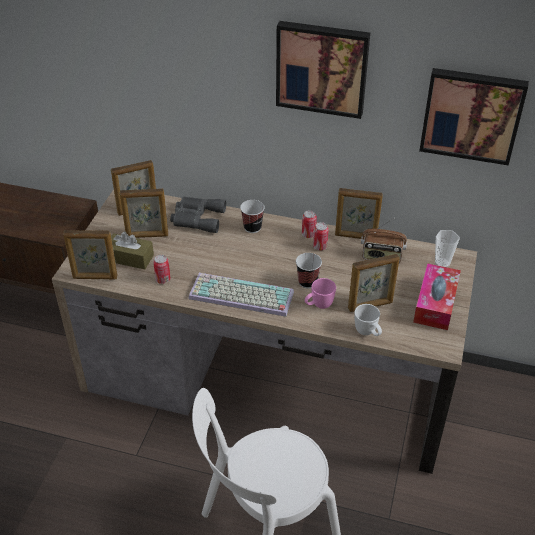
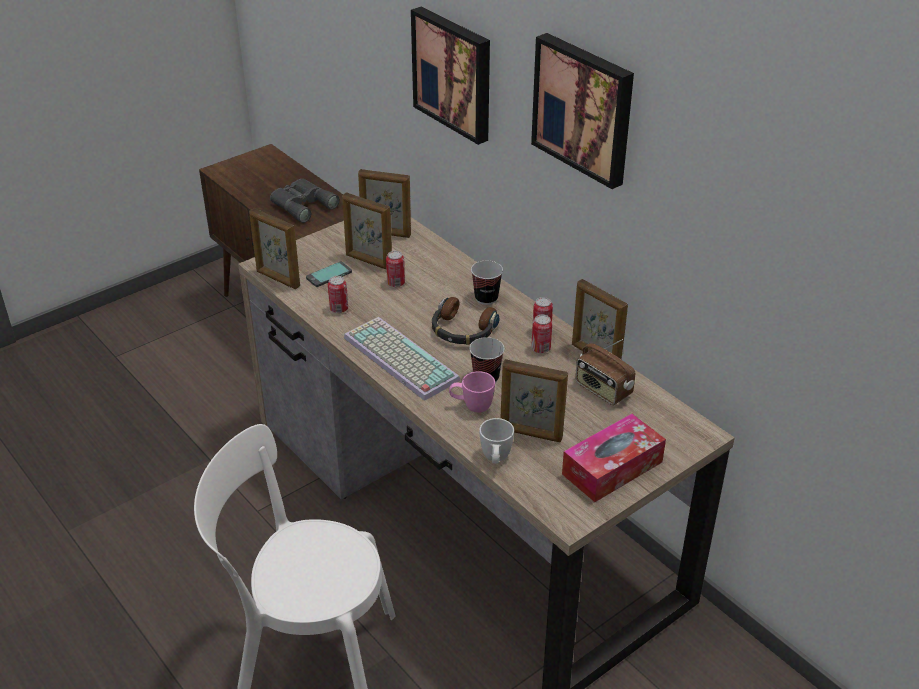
camera: 35 degrees right, 5 degrees down
(130, 258) = (329, 275): brown tissue box -> phone
(183, 243) = (396, 283): none -> can
(196, 218) = (437, 264): grey binoculars -> grey binoculars (302, 204)
(260, 256) = (462, 330): none -> headphones
(442, 263) = (671, 430): cup -> none
(472, 114) = (738, 225): picture -> picture (454, 73)

